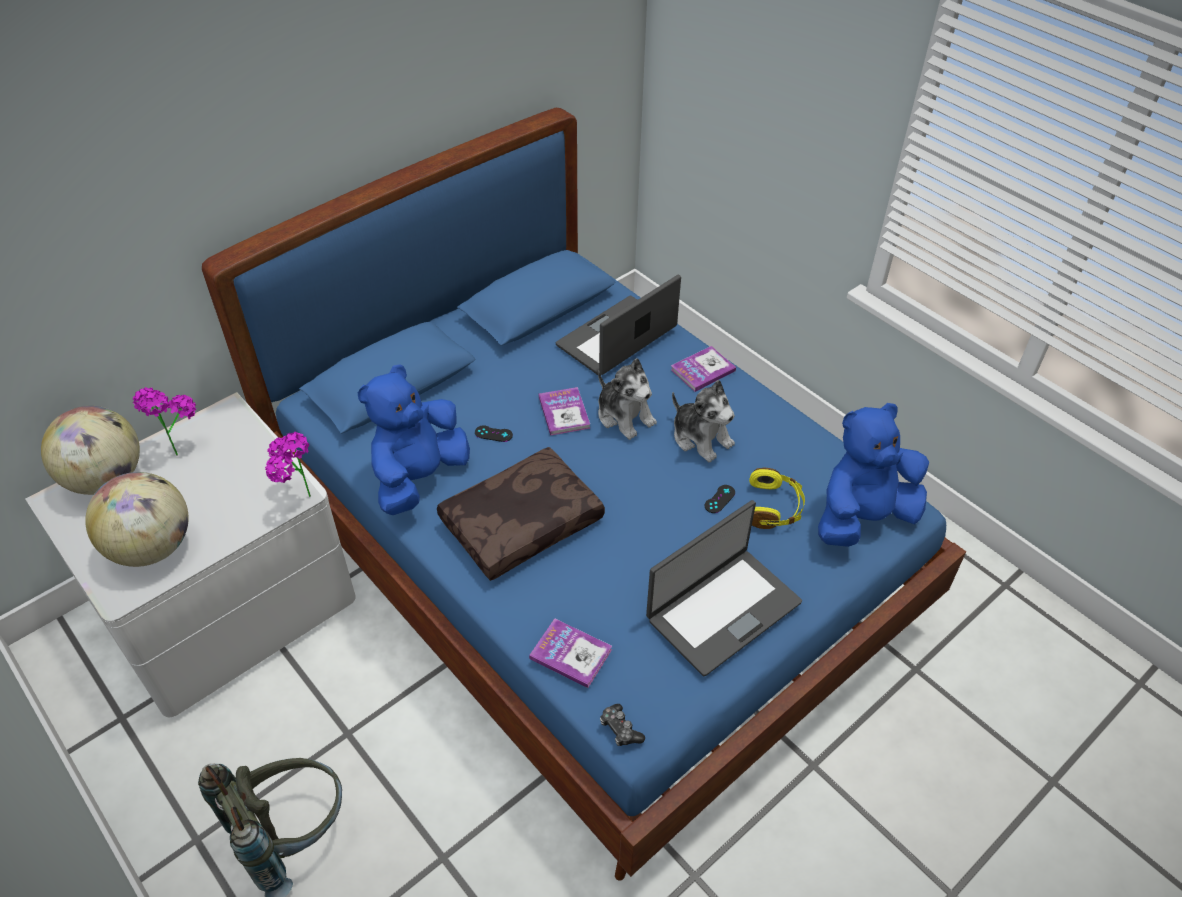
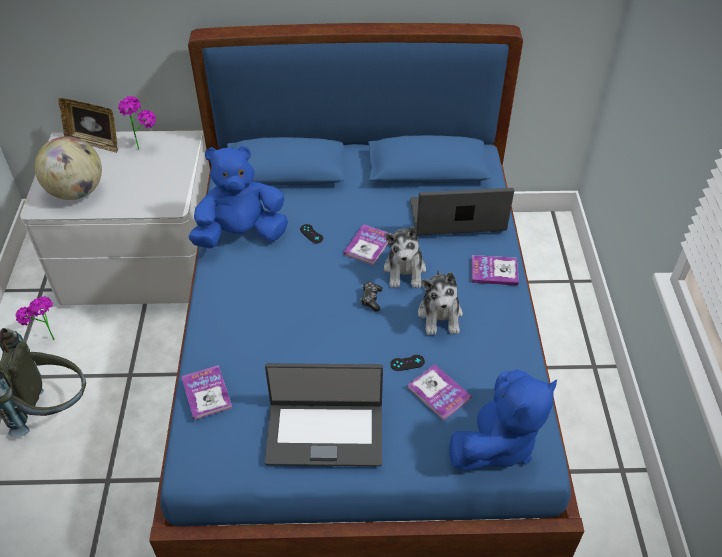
camera: 40 degrees right, 0 degrees up
(106, 479) = (95, 143): globe -> picture frame
(298, 499) = (169, 208): potted plant -> potted plant (47, 337)
(521, 521) = (269, 296): brown pillow -> none
(620, 729) = (185, 458): game controller -> game controller (371, 299)
(774, 507) = (438, 393): yellow headphones -> book
(862, 517) = (497, 442): blue plush toy -> blue plush toy turned 120 degrees clockwise

